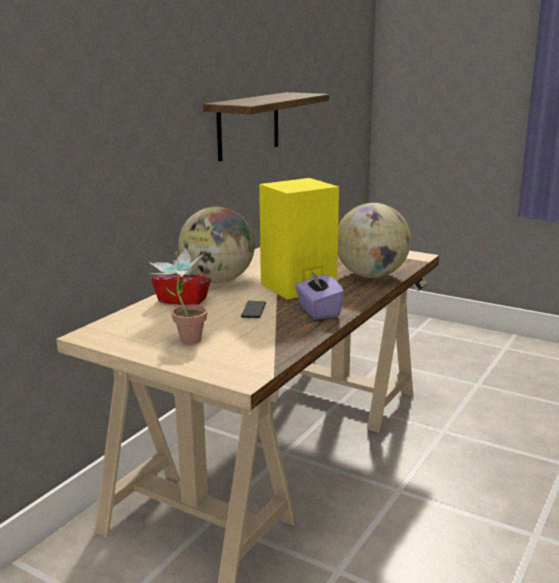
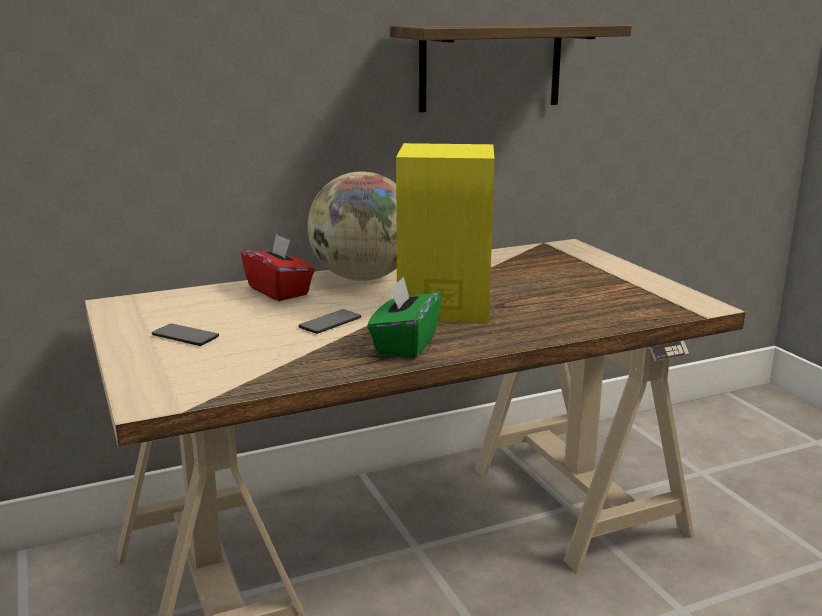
camera: 35 degrees right, 0 degrees up
(183, 340) = (185, 336): potted plant -> phone
(318, 311) = (404, 345): purple tissue box -> green tissue box
(371, 276) = (574, 317): globe -> none

